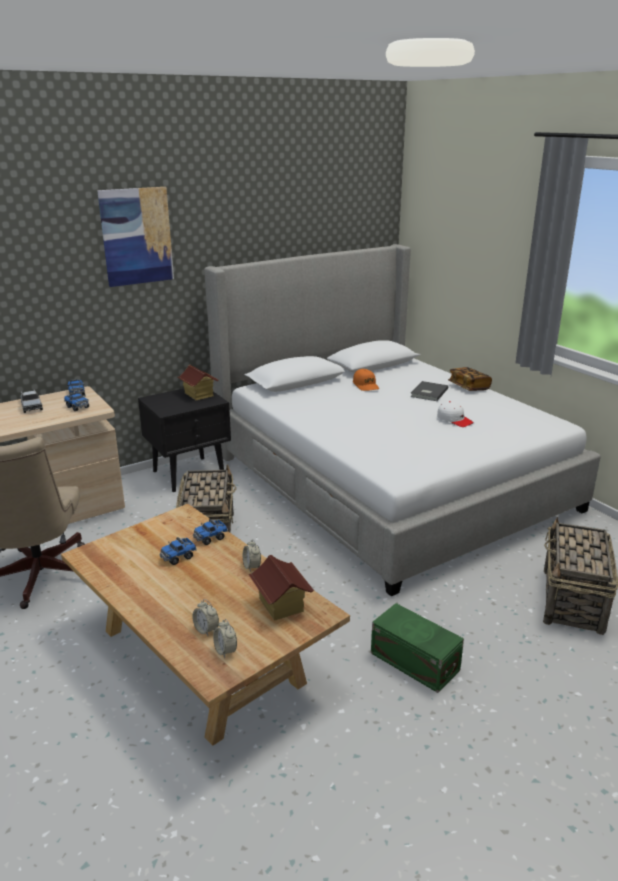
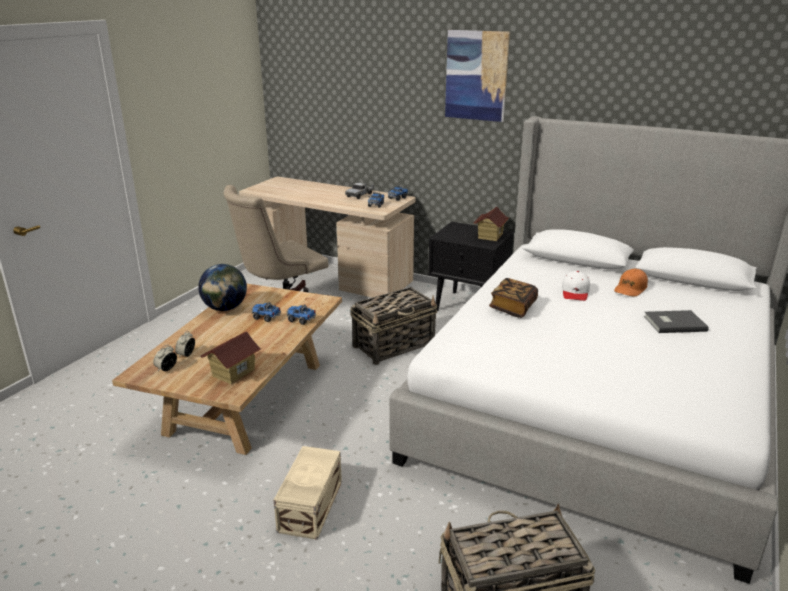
camera: 60 degrees right, 0 degrees up
(120, 579) = (225, 309): none -> globe
(252, 566) = (275, 347): alarm clock -> none
(415, 662) = (309, 507): green storage box -> beige storage box
(454, 420) = (624, 353): white cap -> white cap (575, 292)
(468, 387) = (739, 343): book -> book (513, 307)

